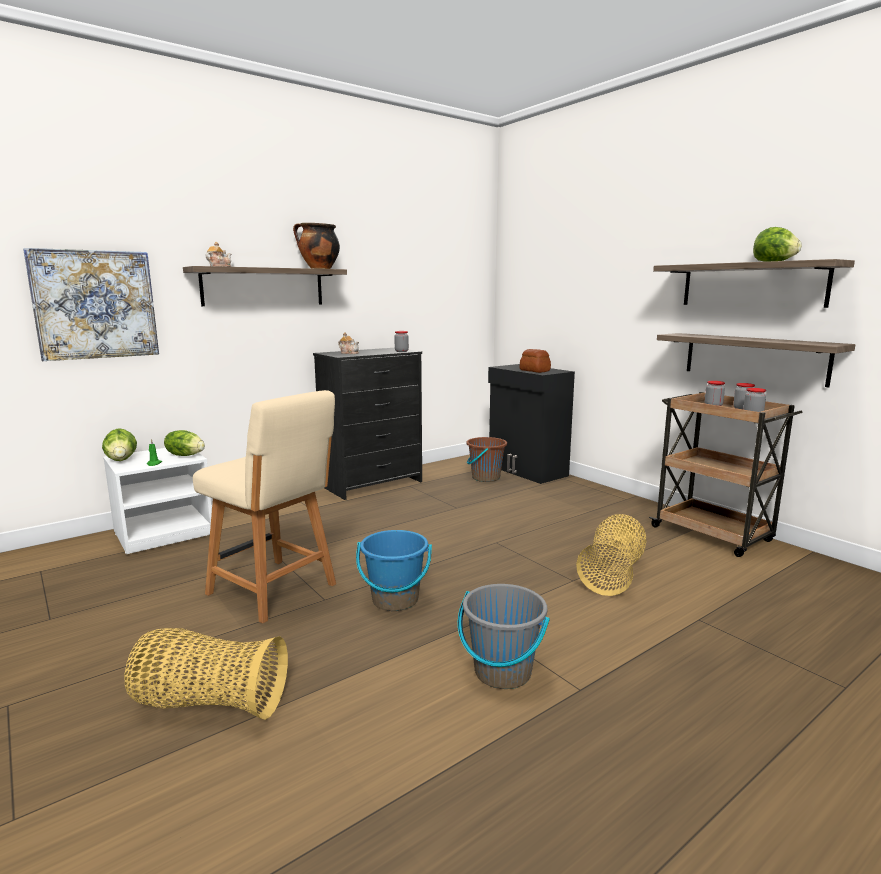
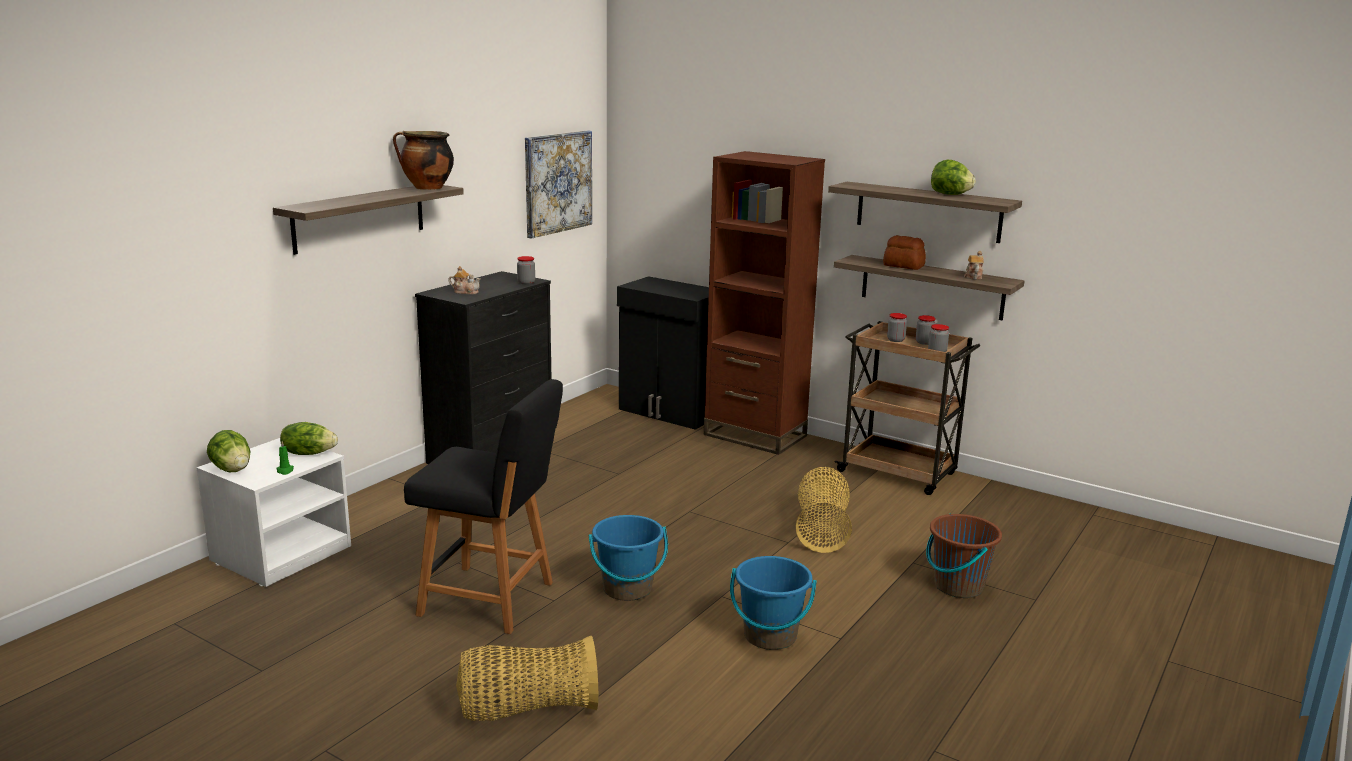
camera: 20 degrees left, 5 degrees up
(95, 304) = (179, 272): picture -> picture (558, 182)
(219, 267) = (318, 203): teapot -> teapot (973, 276)
(274, 590) = (491, 600): beige chair -> black chair
(485, 478) = (626, 428): brown bucket -> brown bucket (958, 586)
(502, 672) = (770, 636): grey bucket -> blue bucket
(534, 371) = (680, 292): bread -> bread (903, 266)
(588, 492) = (755, 435): none -> brown bookcase

